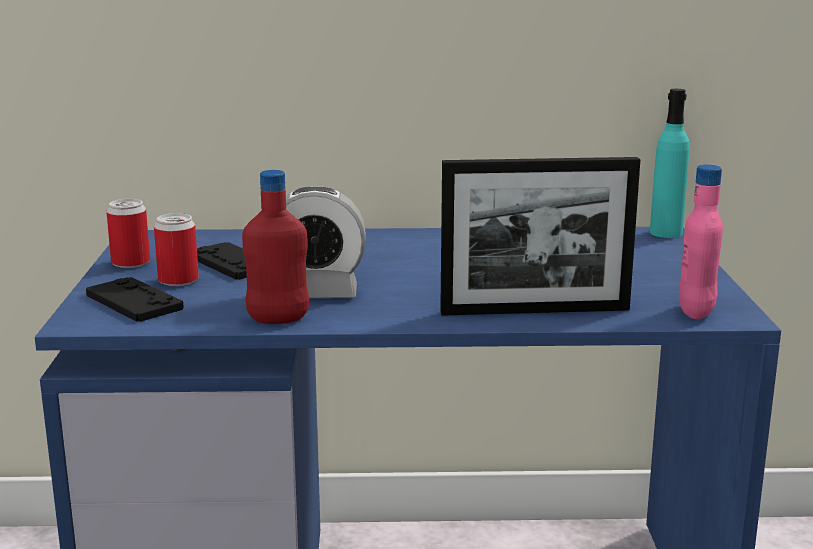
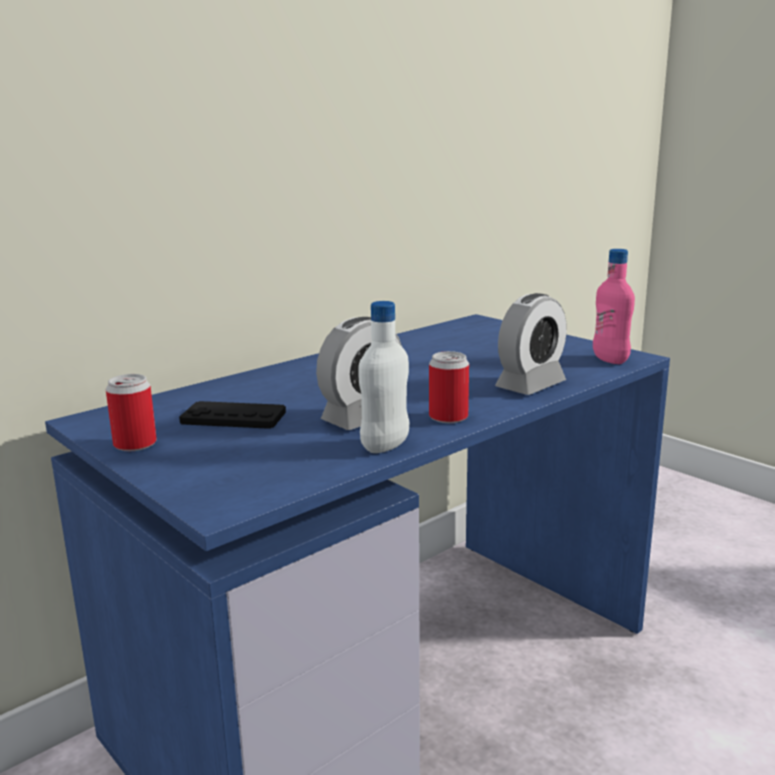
camera: 40 degrees left, 0 degrees up
(134, 302) = (226, 473): black game controller -> none
(178, 280) = (222, 444): can -> can (448, 417)
(278, 320) = (385, 446): red bottle -> white bottle
(535, 311) = (530, 385): picture frame -> alarm clock
(666, 233) = (478, 320): turquoise bottle -> none

